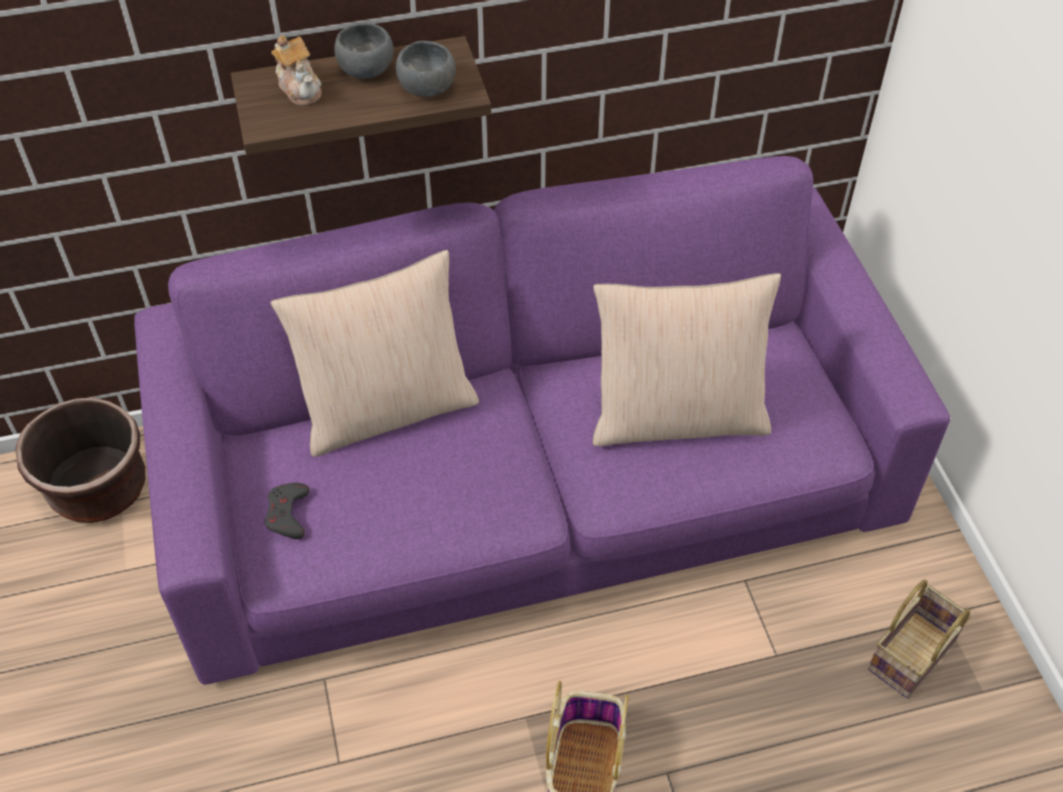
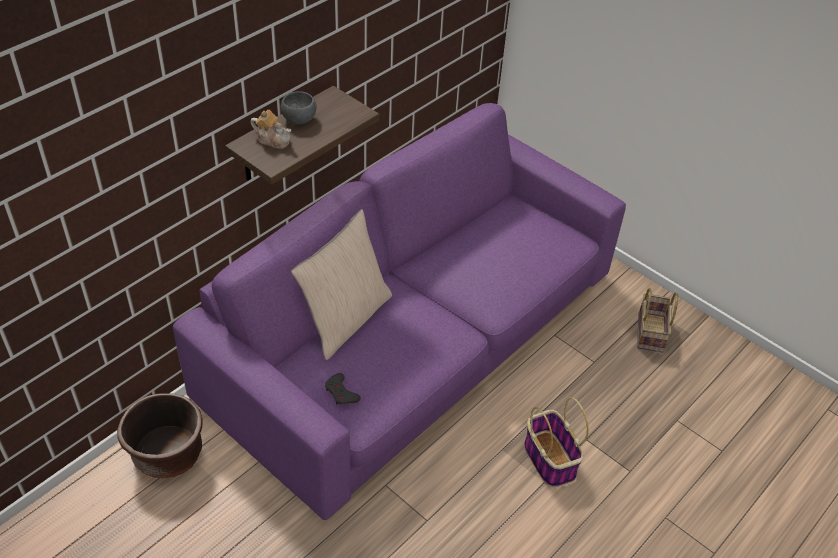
camera: 35 degrees left, 5 degrees down
(426, 89) = (340, 117): grey bowl -> none
(677, 416) = (497, 258): beige pillow -> none

